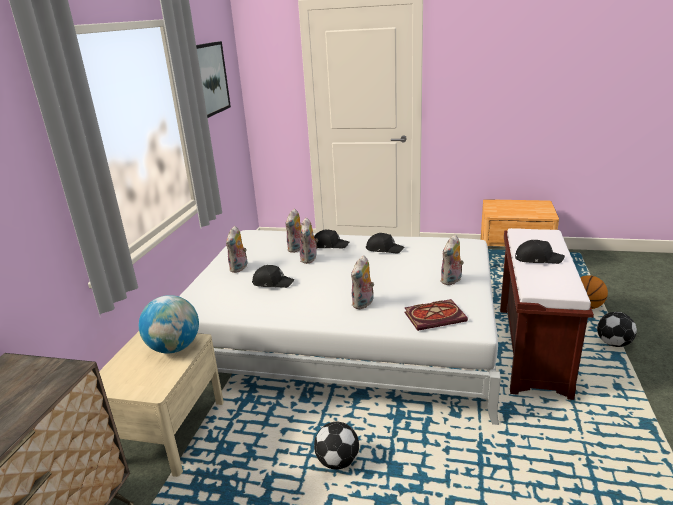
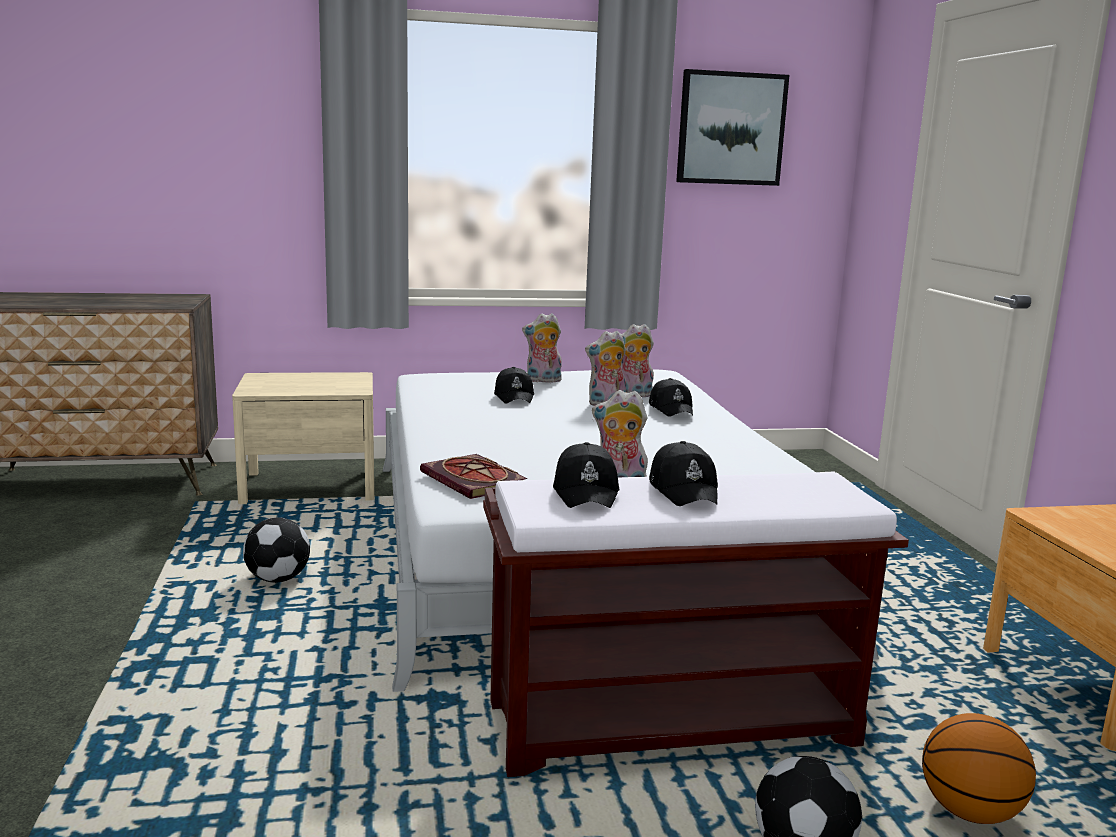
camera: 65 degrees right, 10 degrees down
(174, 348) = (336, 386): globe -> none
(363, 304) = (485, 441): plush toy -> none
(384, 249) = (703, 440): black cap -> black cap (586, 492)

